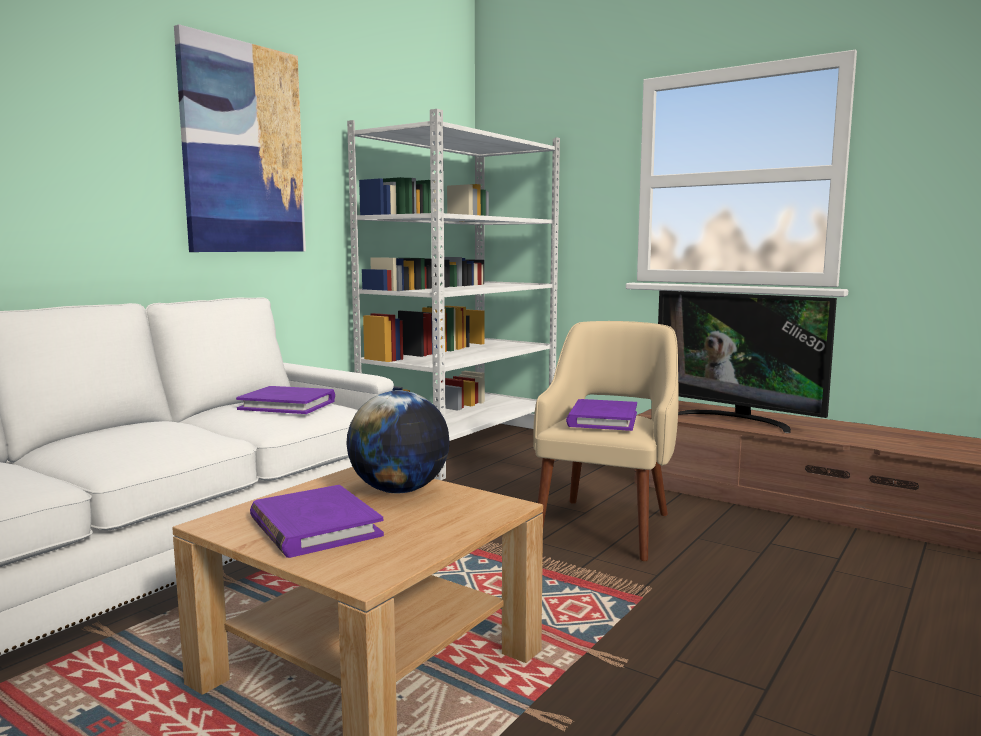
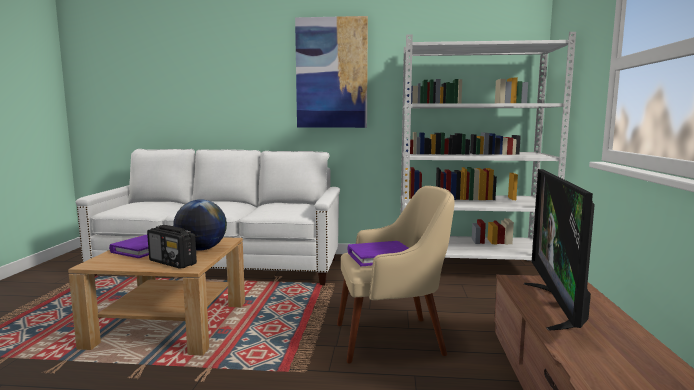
camera: 60 degrees right, 0 degrees up
(288, 405) = (287, 207): purple book -> none
(458, 514) = (173, 262): none -> radio

